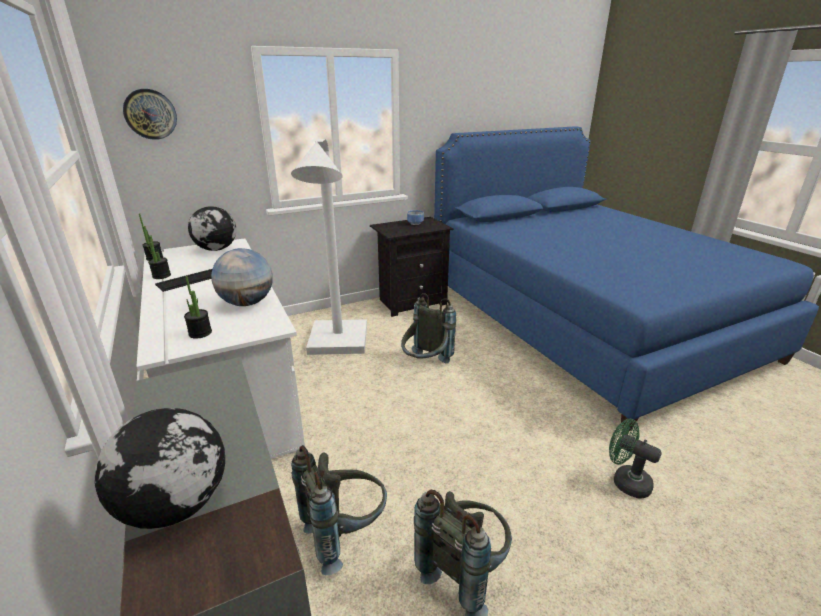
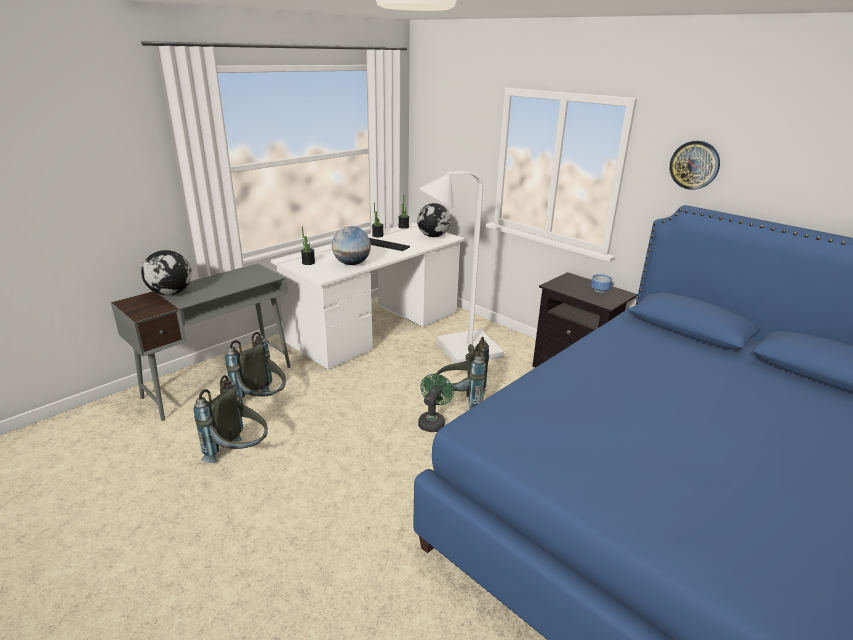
camera: 70 degrees right, 0 degrees up
(150, 114) = (440, 131): wall clock -> wall clock (694, 165)
(625, 481) = (344, 542): green fan -> green fan (433, 421)

